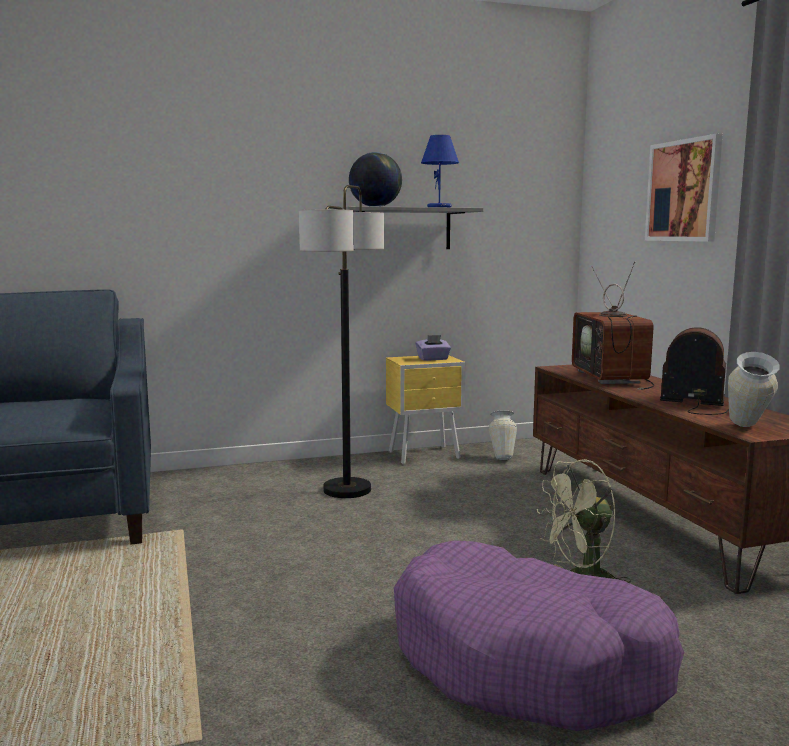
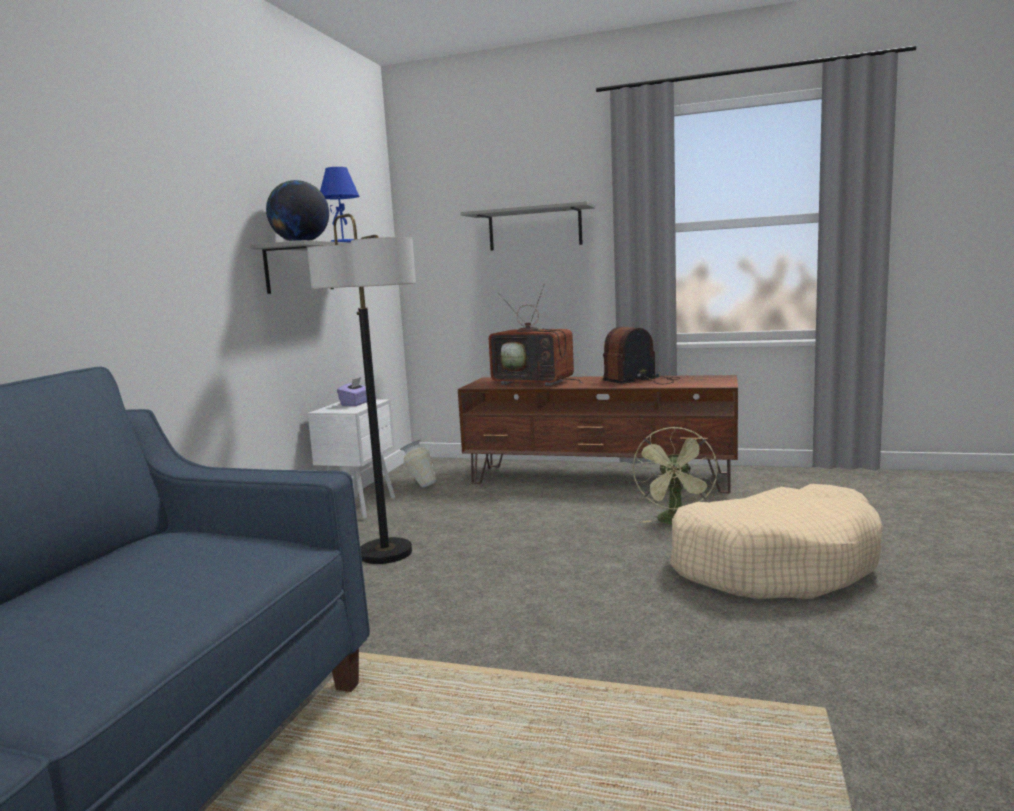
camera: 55 degrees left, 0 degrees up
(426, 456) = (362, 507): yellow nightstand -> white nightstand
(529, 661) = (773, 564): purple dog bed -> beige dog bed
(683, 191) = (534, 228): picture -> grey shelf
(747, 430) = (711, 384): vase -> none

